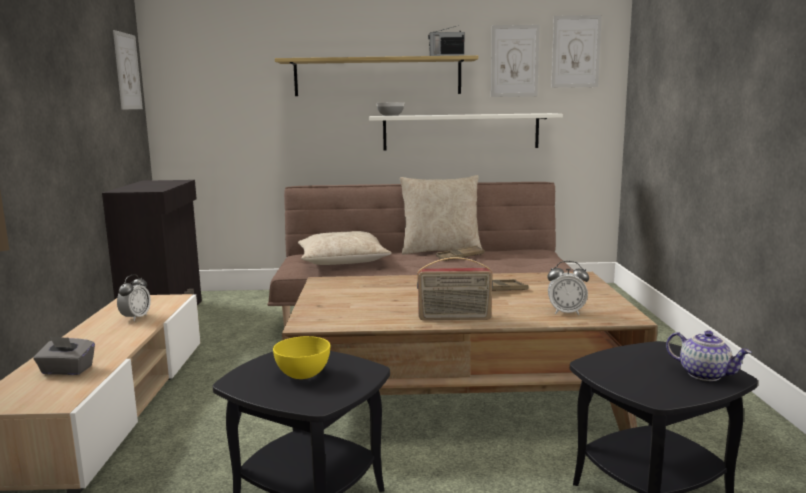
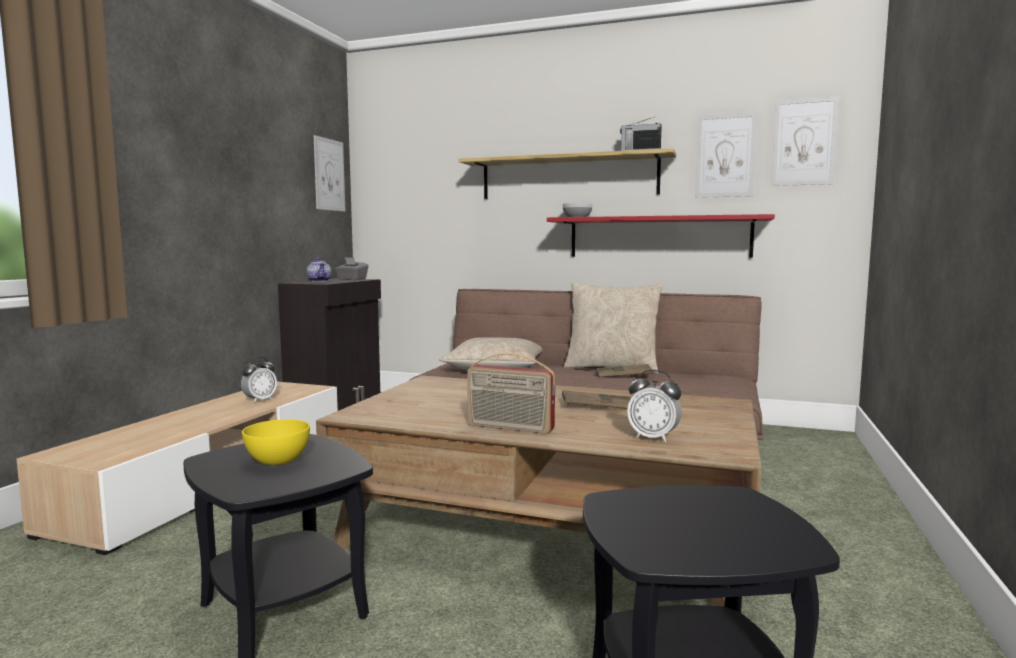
camera: 20 degrees right, 5 degrees down
(67, 370) = (146, 436): grey tissue box -> grey tissue box (352, 279)
(461, 132) = (658, 237): white shelf -> red shelf
(705, 374) = (760, 538): teapot -> teapot (320, 281)

